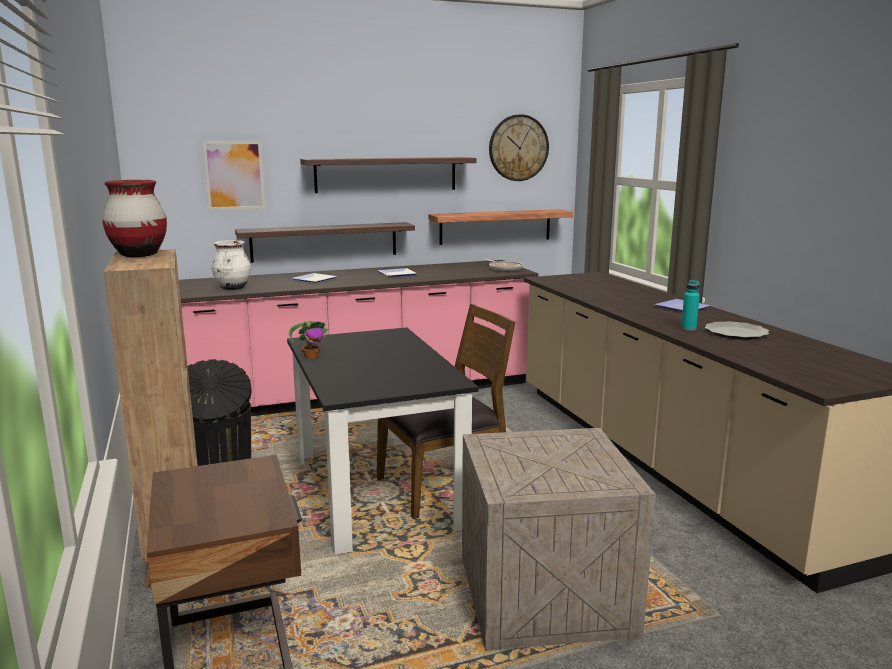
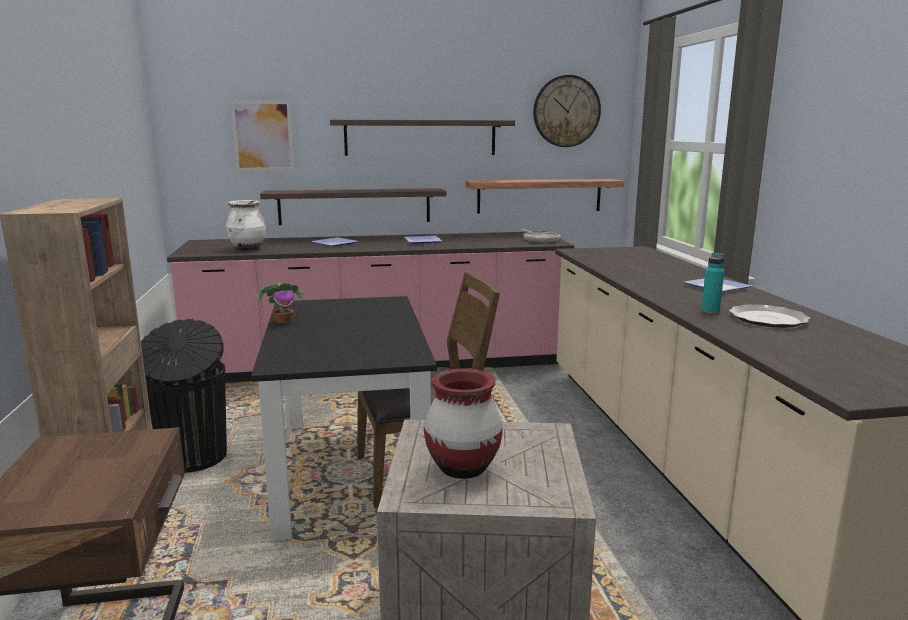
camera: 10 degrees right, 0 degrees up
(138, 255) = (71, 201): red vase -> red vase (462, 469)

